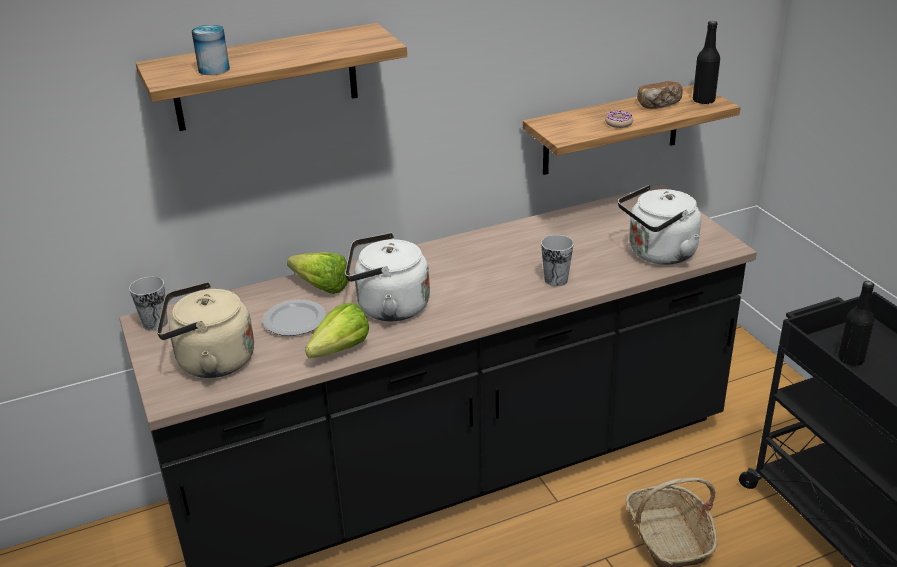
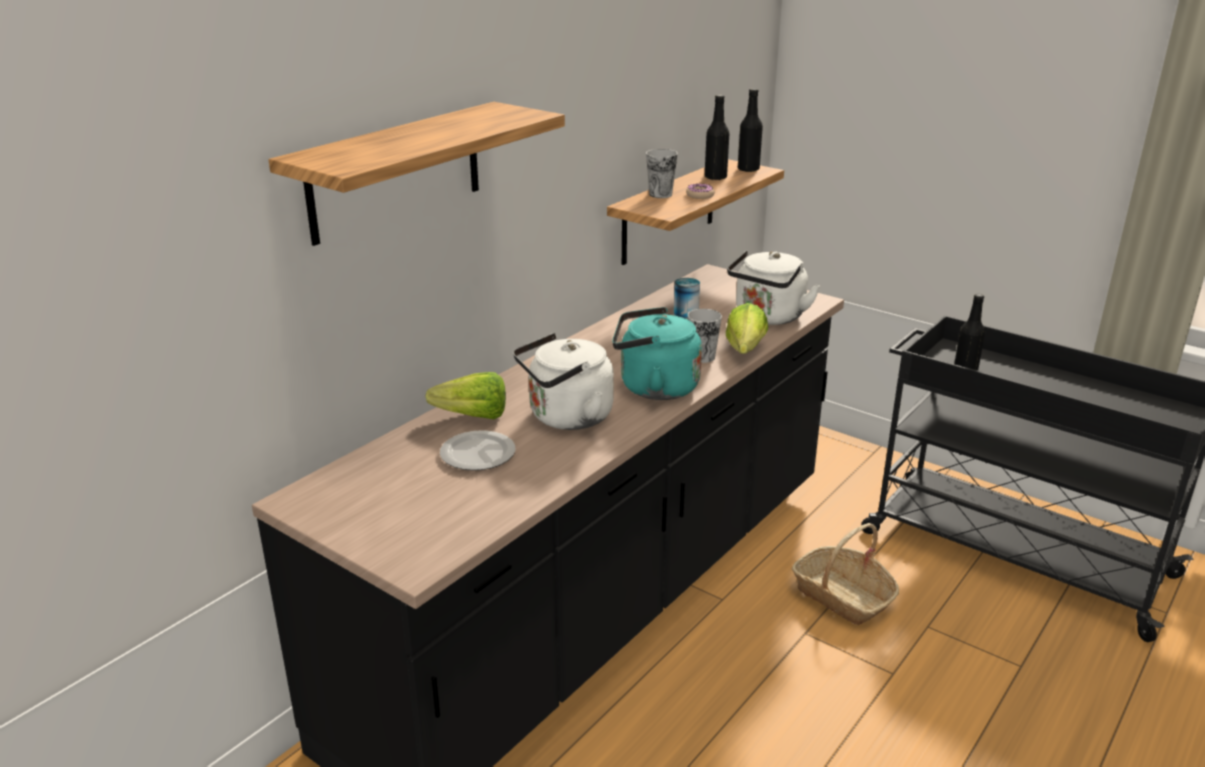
camera: 30 degrees left, 5 degrees down
(155, 323) = (309, 499): cup -> cup (660, 194)
(210, 362) = (424, 517): beige kettle -> none
(214, 69) = (386, 152): can -> can (686, 313)
(335, 352) = (557, 471): lettuce -> lettuce (743, 352)
(484, 298) = (653, 387): none -> turquoise kettle
(659, 105) = (715, 177): bread -> black bottle

